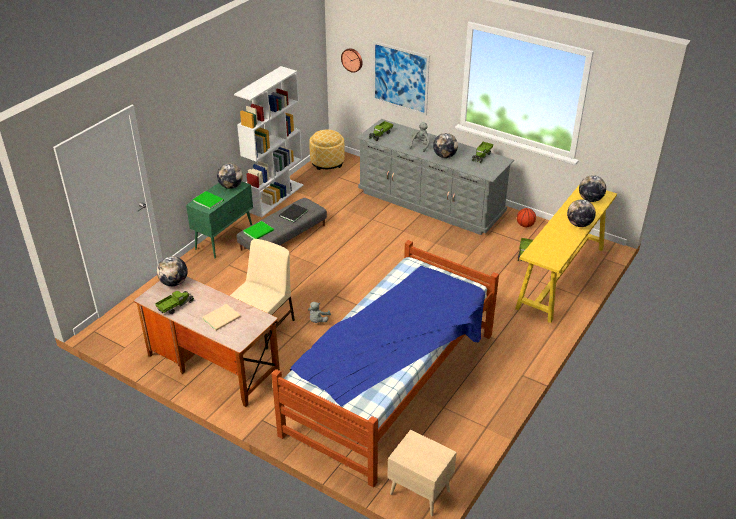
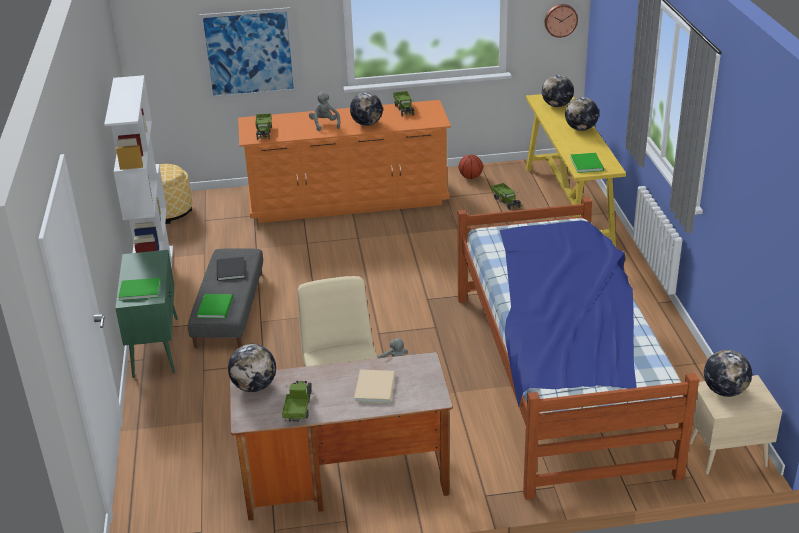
camera: 40 degrees left, 5 degrees down
(231, 186) = (145, 262): globe -> globe (724, 391)
(352, 60) = (167, 53): wall clock -> wall clock (560, 20)
(430, 203) = (348, 200): grey dresser -> orange dresser
(543, 251) = (587, 163): none -> green book

